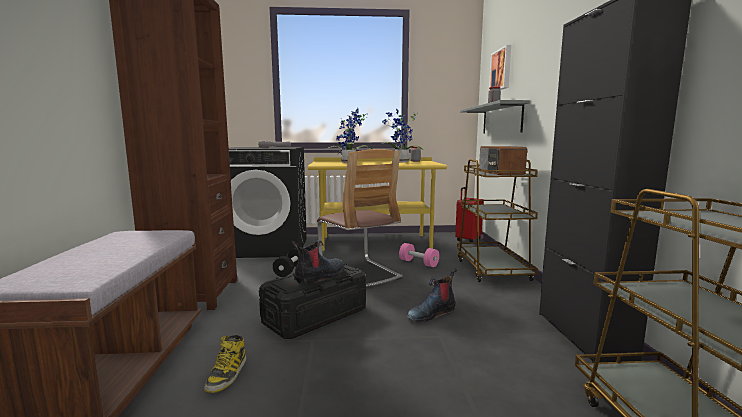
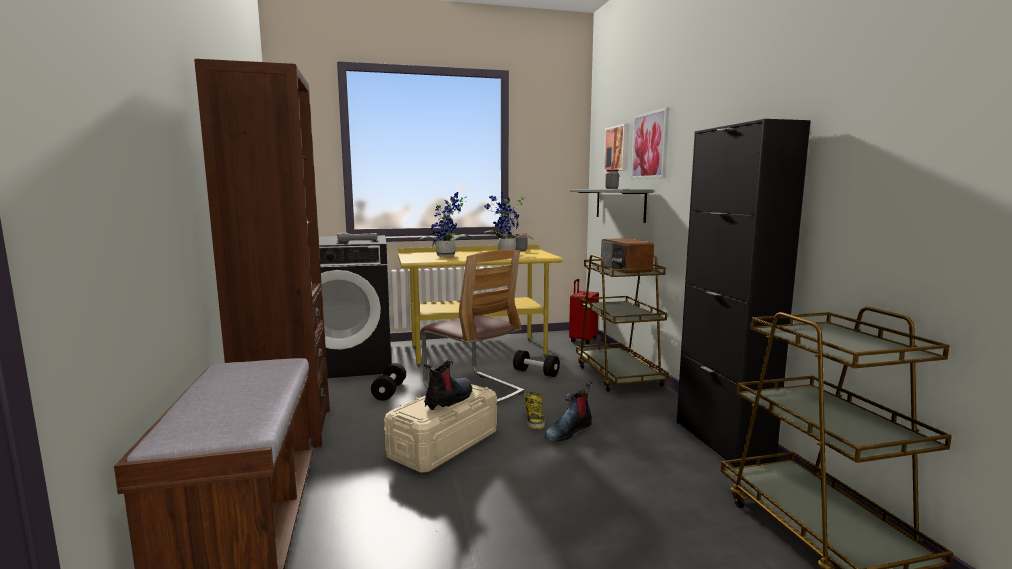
camera: 10 degrees left, 0 degrees up
(227, 374) = (375, 516): boot -> boot (534, 420)
(315, 316) = (443, 444): black storage box -> beige storage box
(418, 263) = (536, 373): pink dumbbell -> black dumbbell
(528, 60) = (650, 145): none -> picture

